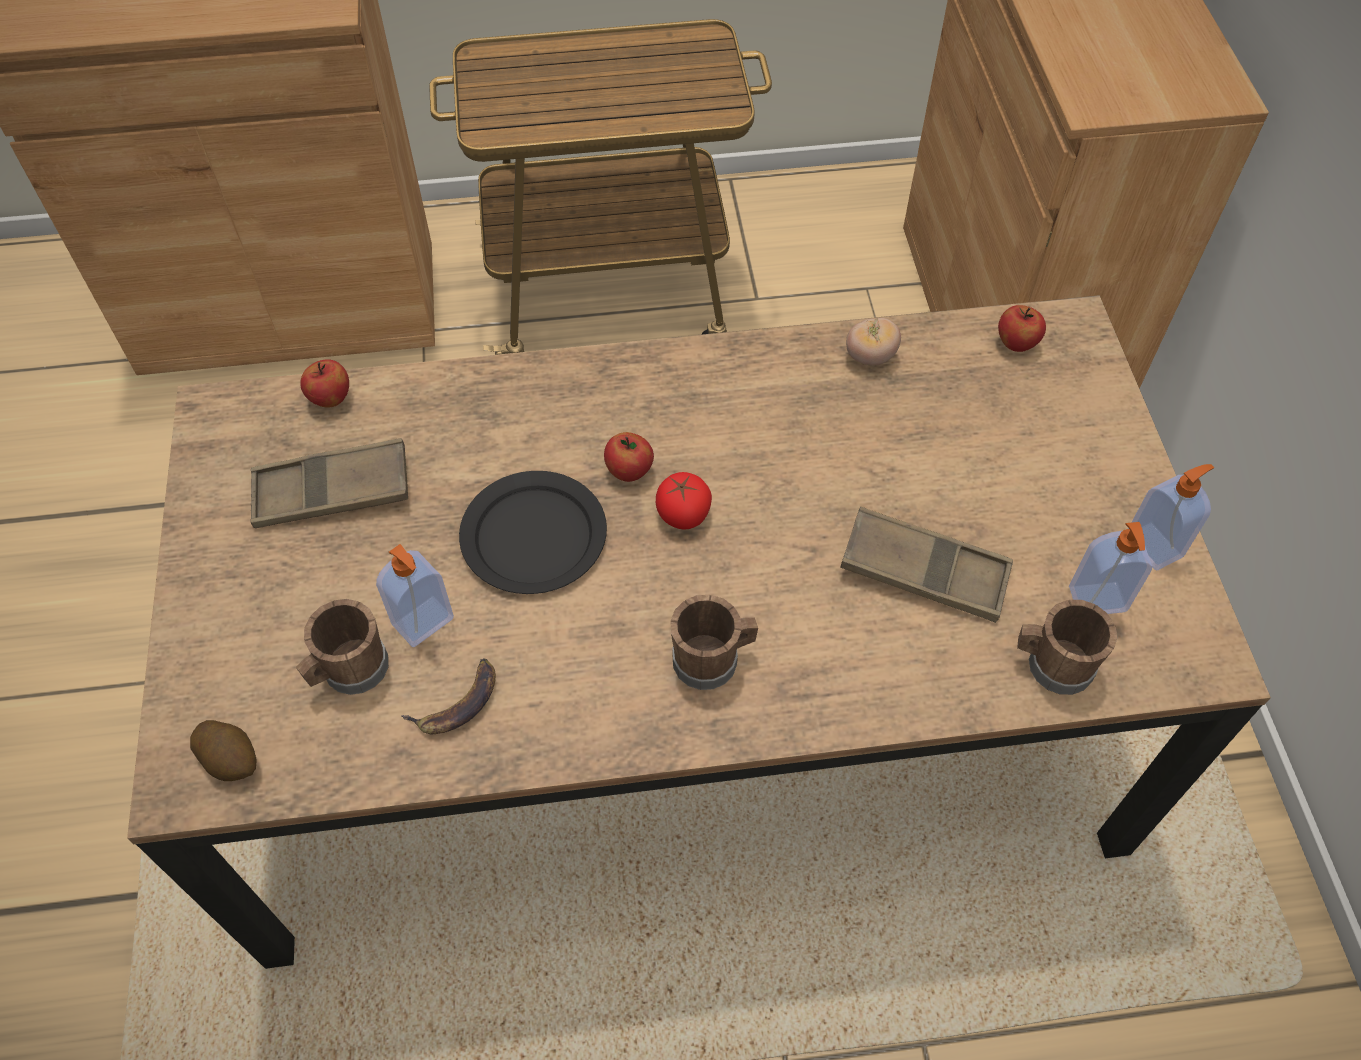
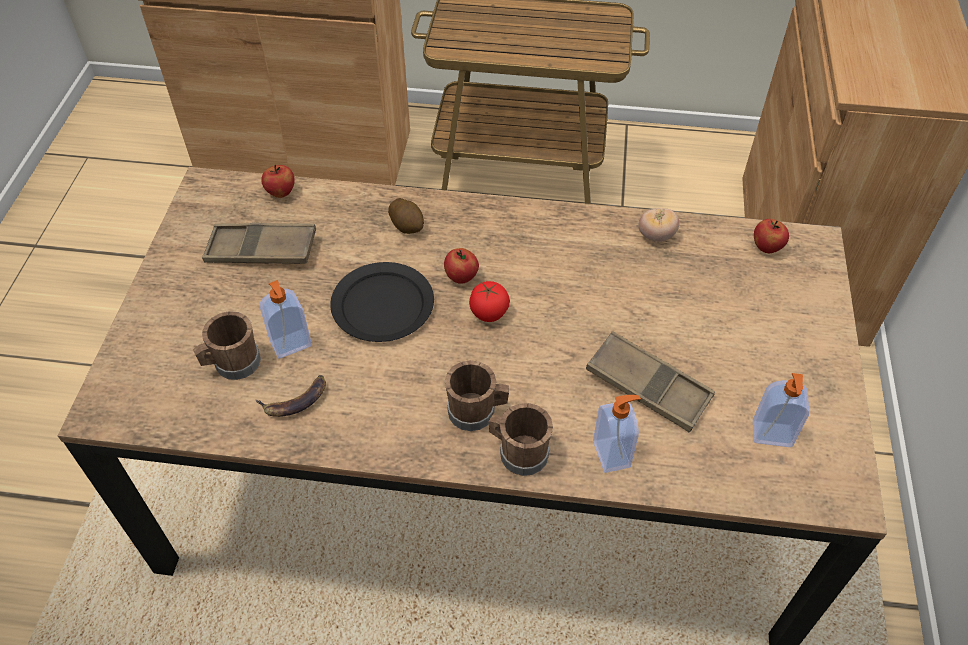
camera: 15 degrees right, 5 degrees down
(231, 759) = (138, 402): potato -> potato (407, 225)
(1052, 664) = (723, 471): brown mug -> brown mug (518, 452)
(1155, 546) = (828, 406): soap dispenser -> soap dispenser (612, 454)

